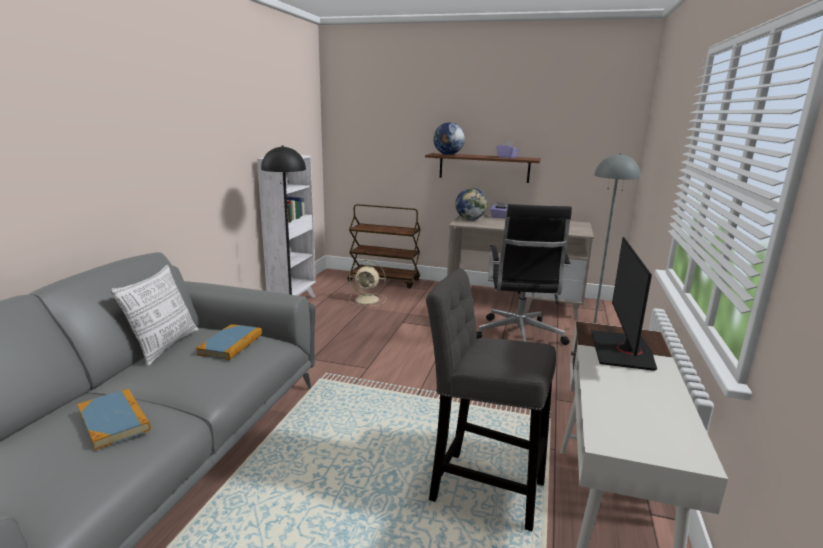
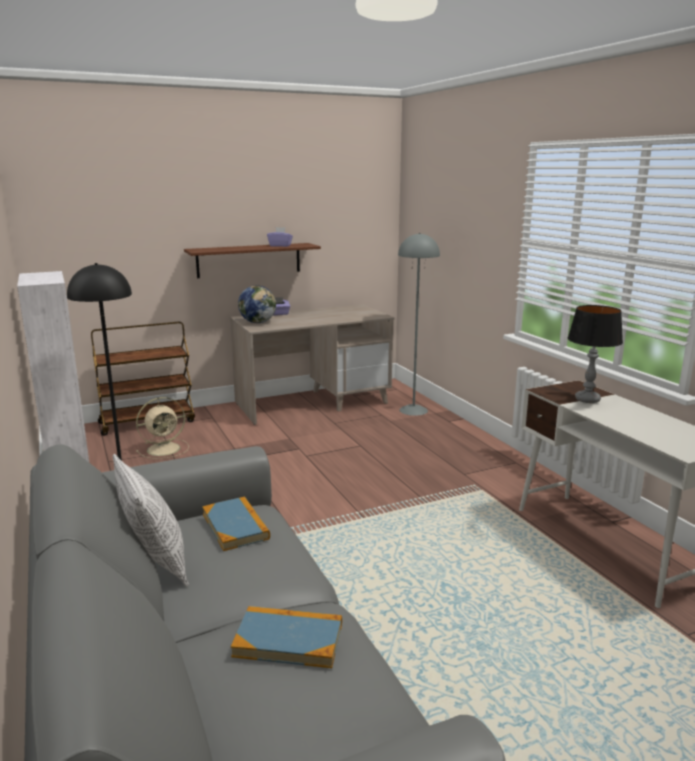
camera: 40 degrees left, 0 degrees up
(447, 154) = (212, 249): globe -> none
(481, 488) = (512, 560): grey stool -> none
(518, 337) = (366, 435): black office chair -> none
(622, 351) = (587, 399): monitor -> table lamp

